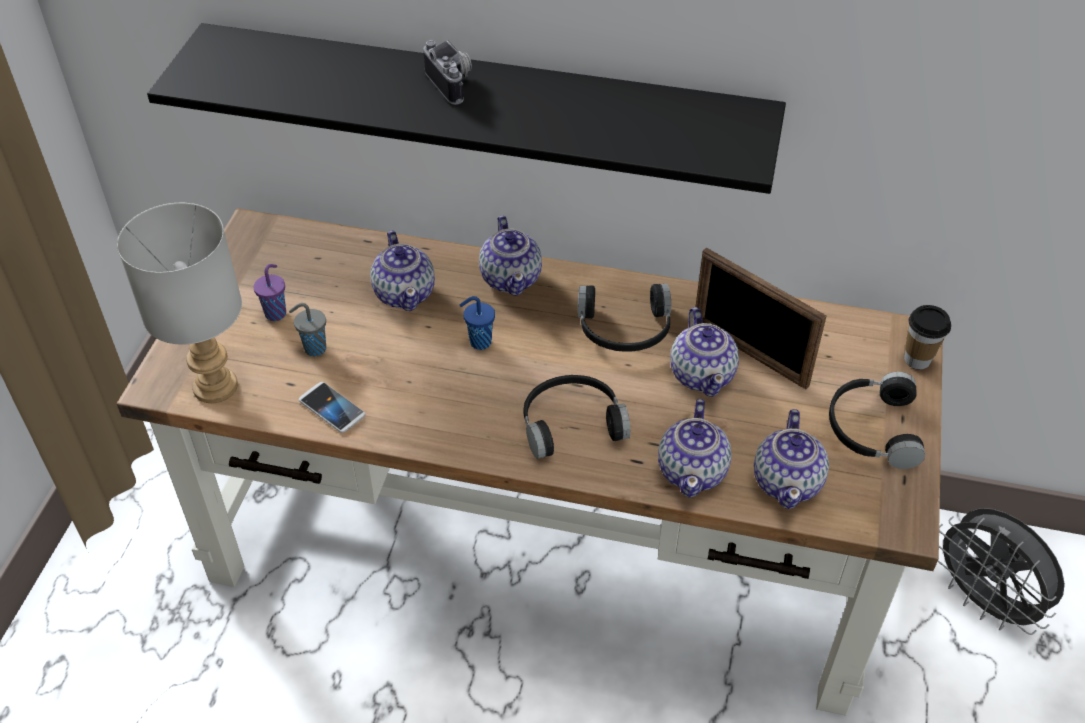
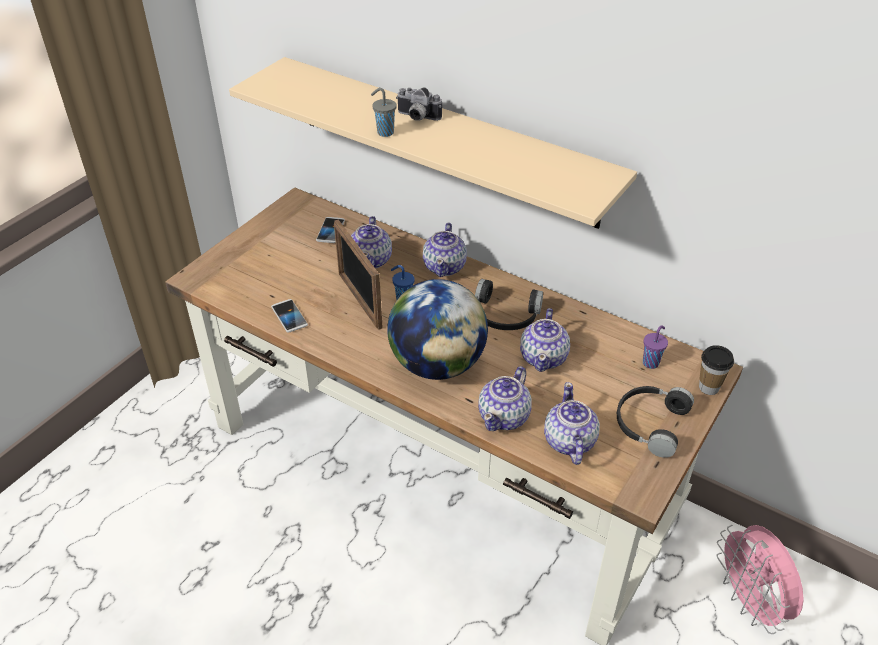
camera: 20 degrees right, 5 degrees down
(216, 387) = (227, 287): grey table lamp -> none
(276, 313) = (285, 252): purple cup -> purple cup (651, 362)
(314, 349) = (297, 279): grey cup -> grey cup (384, 132)
(324, 263) = (330, 231): none -> phone
(453, 83) = (417, 118): camera -> camera turned 120 degrees clockwise
(484, 105) = (444, 140): black shelf -> beige shelf
(571, 422) = (437, 364): black headphones -> globe
(749, 353) = (584, 352): picture frame -> picture frame (359, 300)
(788, 482) = (569, 442): teapot -> teapot turned 150 degrees clockwise
(984, 602) = (750, 603): grey fan -> pink fan

